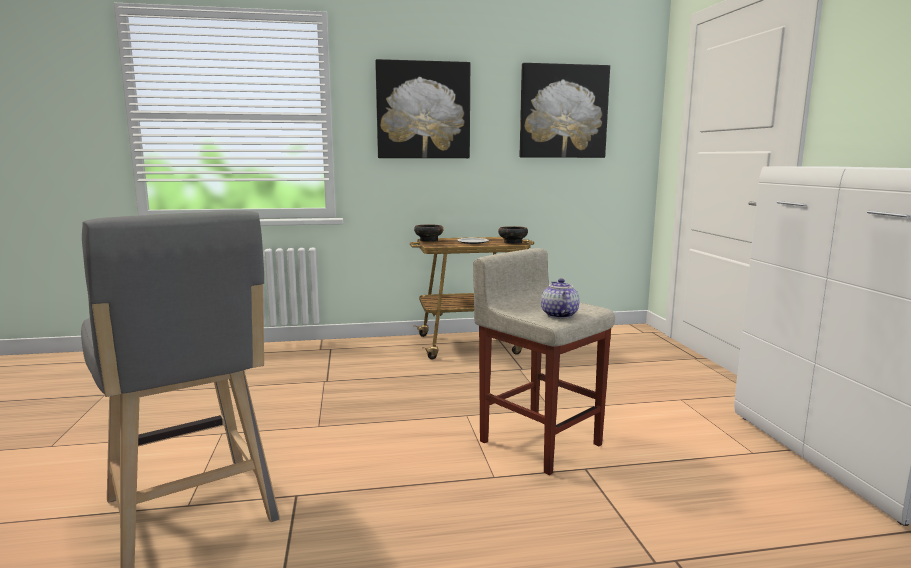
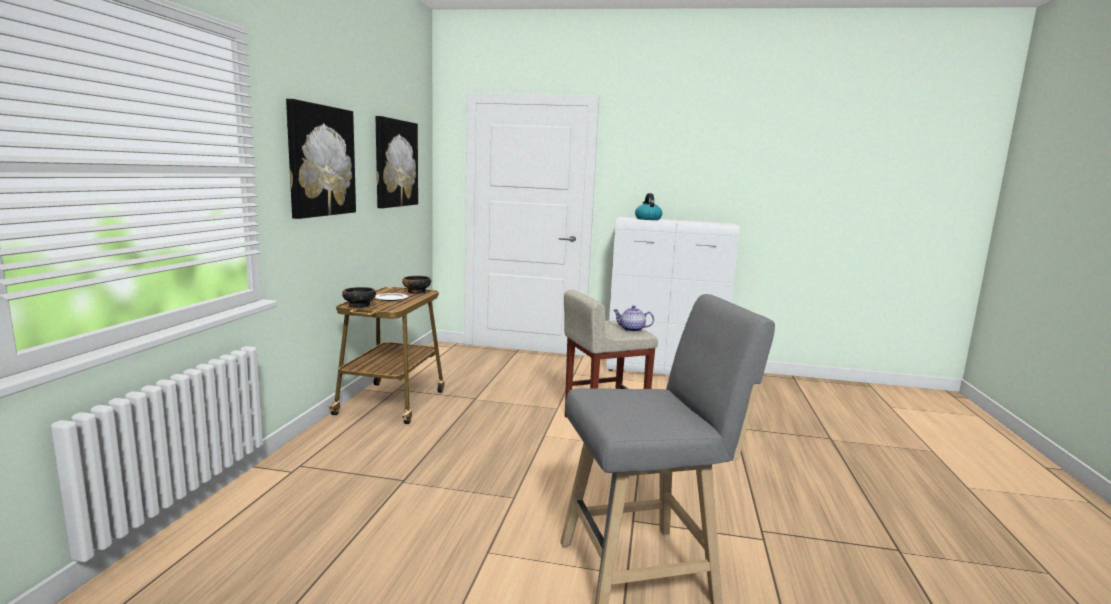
camera: 70 degrees left, 0 degrees up
(845, 166) = (647, 219): none -> kettle

